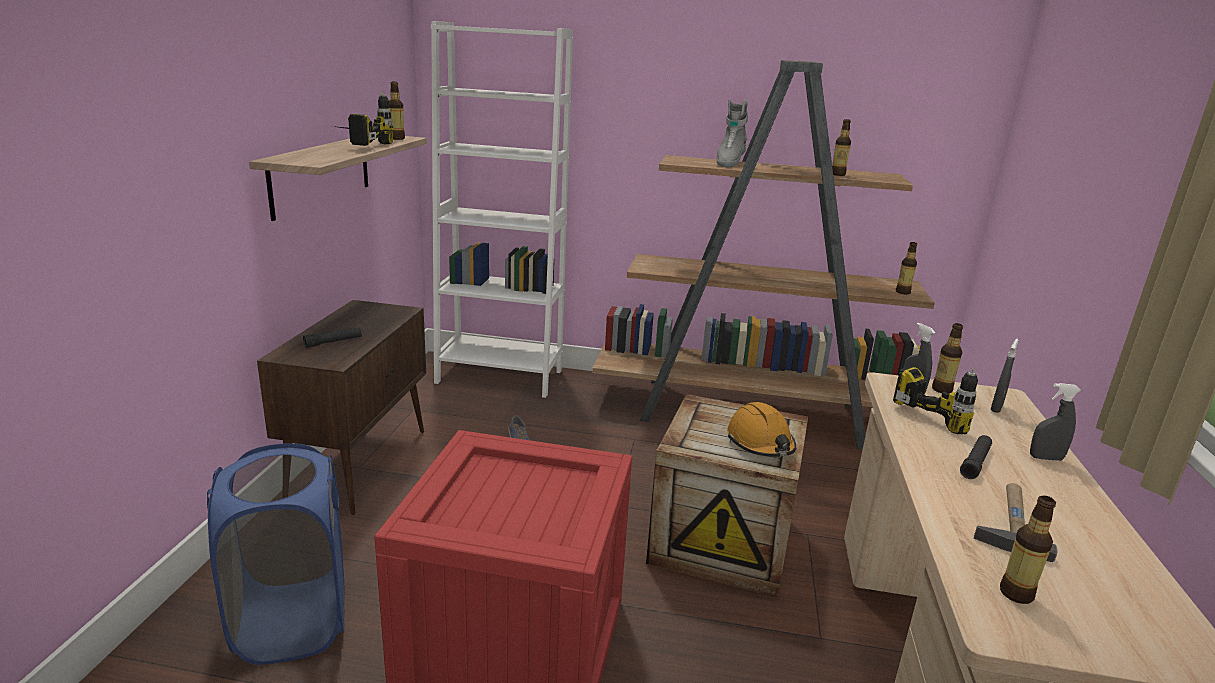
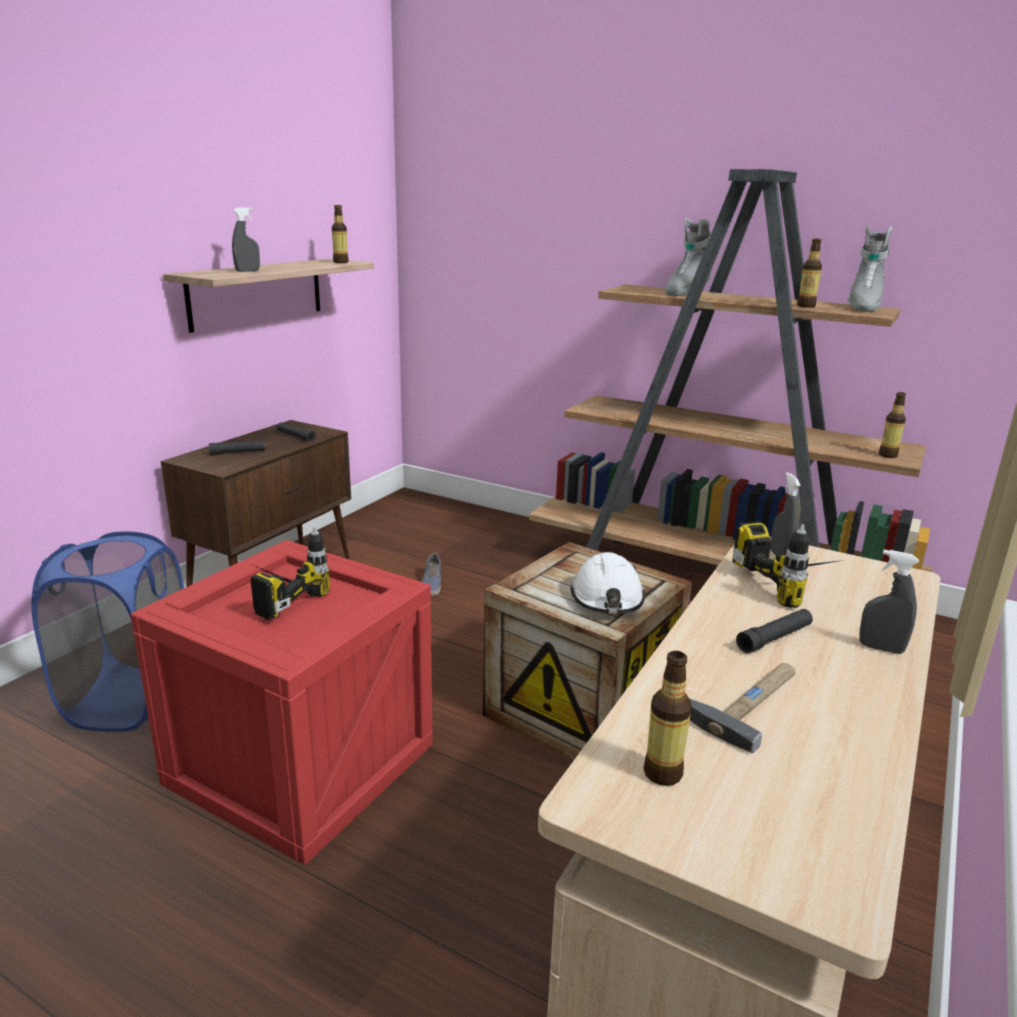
camera: 20 degrees right, 0 degrees up
(357, 144) = (290, 265): power drill -> power drill (276, 597)
(376, 318) = (295, 436): none -> black flashlight
(499, 376) = (456, 518): white bookcase -> none
(760, 443) = (607, 599): orange hard hat -> white hard hat
(876, 174) = (863, 307): none -> grey boot
(942, 389) = (822, 560): bottle -> none
(996, 408) = (876, 588): grey spray bottle -> grey spray bottle (247, 271)

